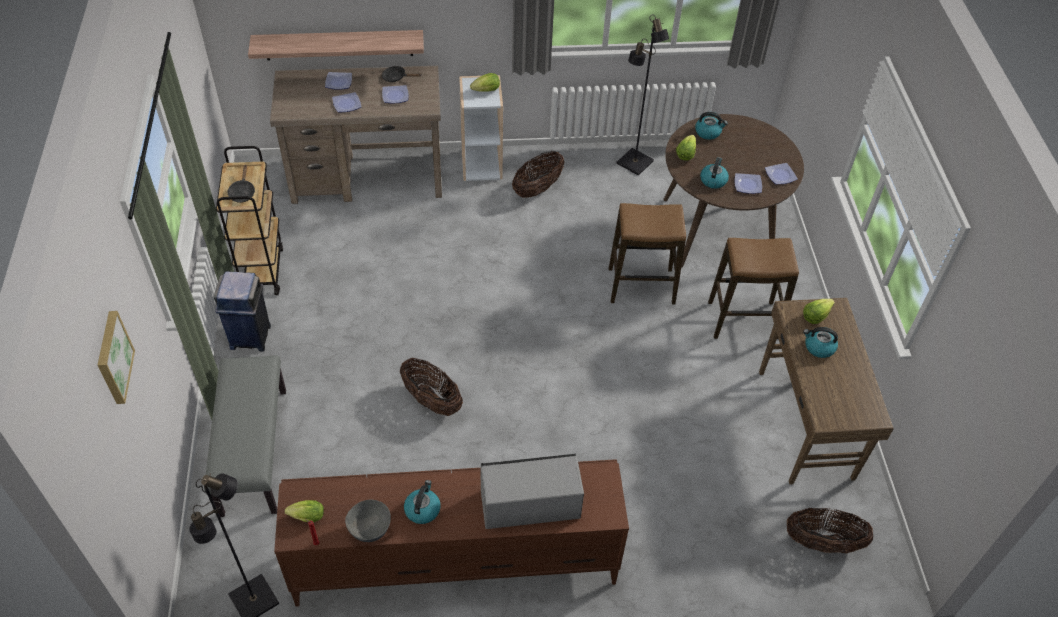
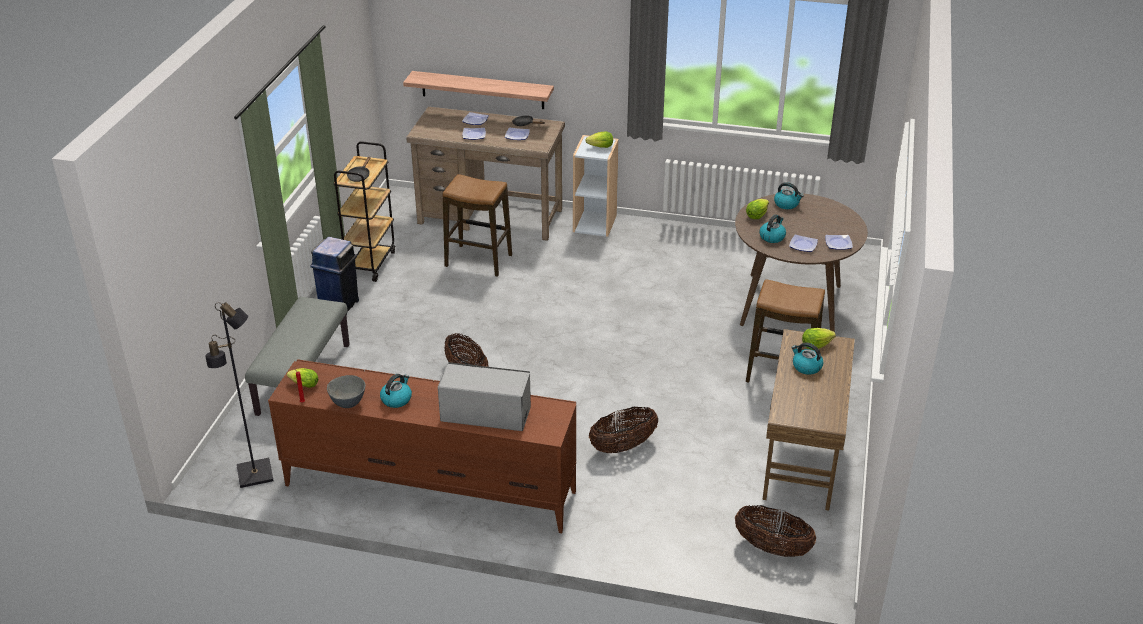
camera: 20 degrees right, 15 degrees down
(112, 357) = (191, 212): picture -> none
(537, 188) = (636, 248): basket -> basket (623, 446)
(634, 162) = (737, 244): black floor lamp -> none
(641, 286) = (696, 332): stool -> stool (478, 261)

